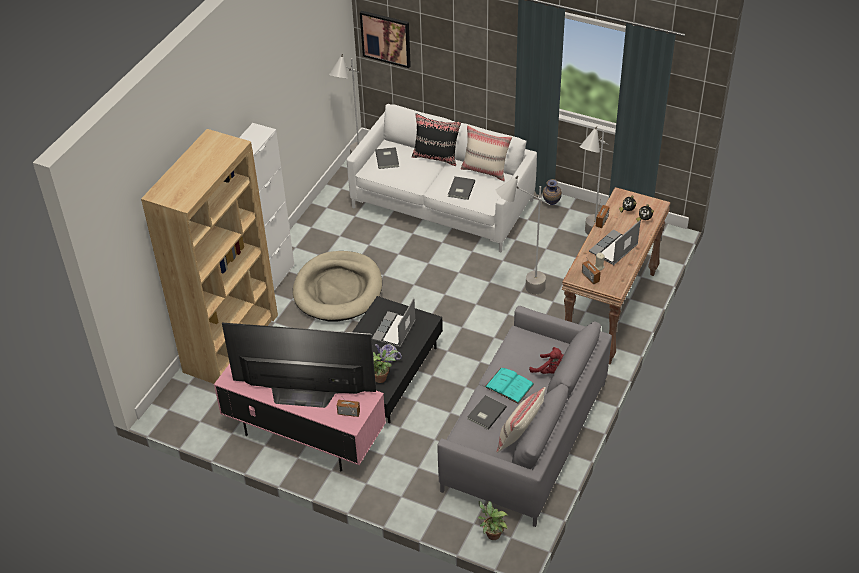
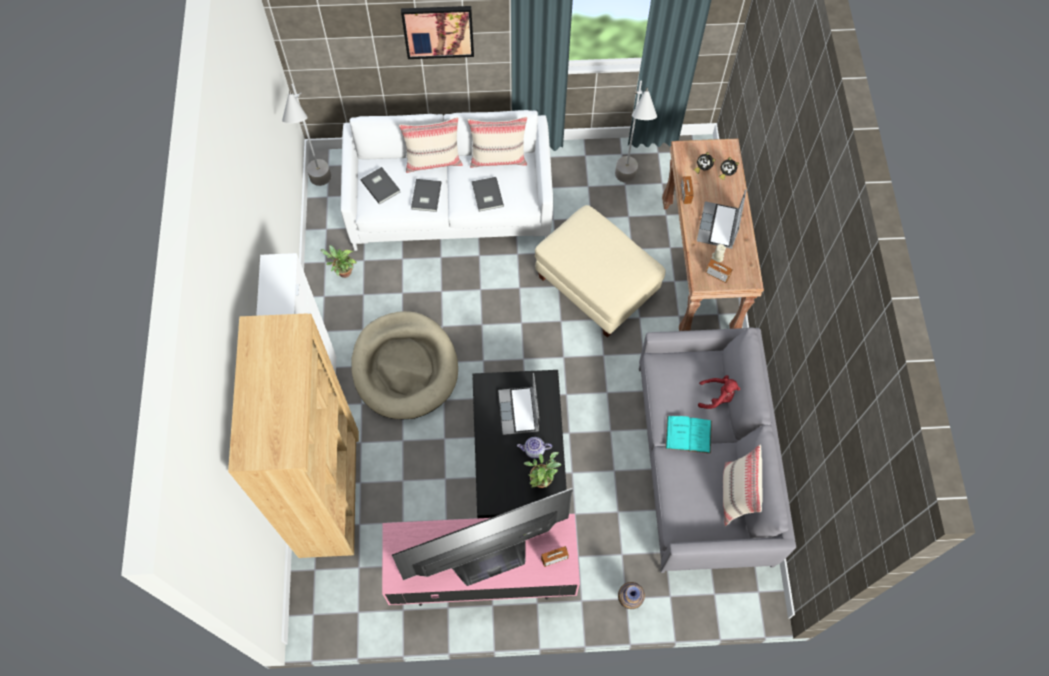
camera: 30 degrees left, 20 degrees up
(386, 38) = (323, 42): picture -> picture (438, 31)
(436, 157) = (433, 161): black pillow -> beige pillow
(485, 413) = (685, 482): grey book -> grey book (425, 196)
(491, 534) = (738, 597): potted plant -> potted plant (343, 272)
(520, 292) = (596, 285): grey floor lamp -> beige ottoman
(551, 204) = (564, 158): vase -> vase (628, 600)

